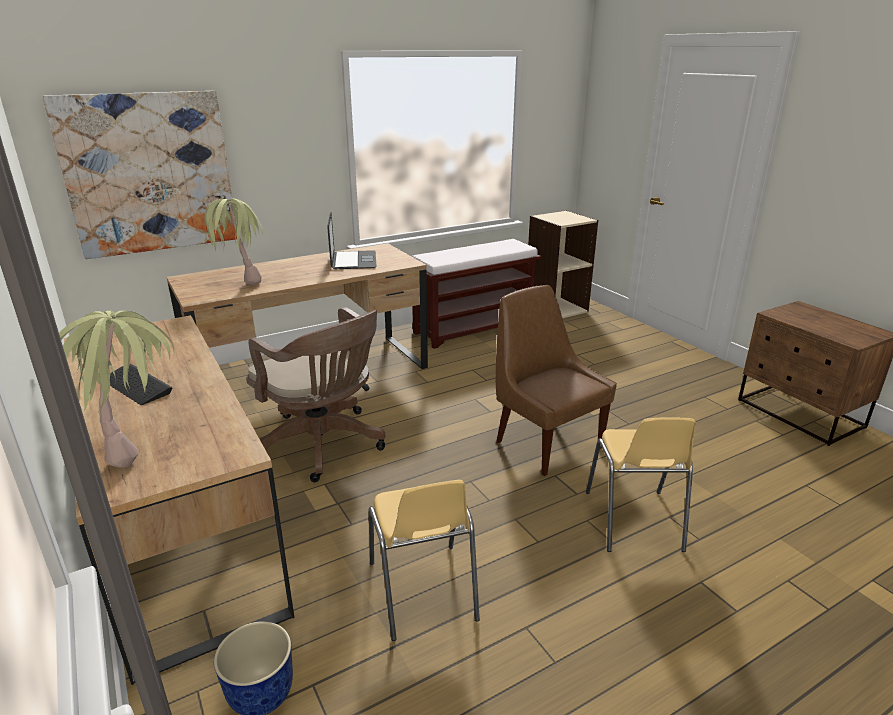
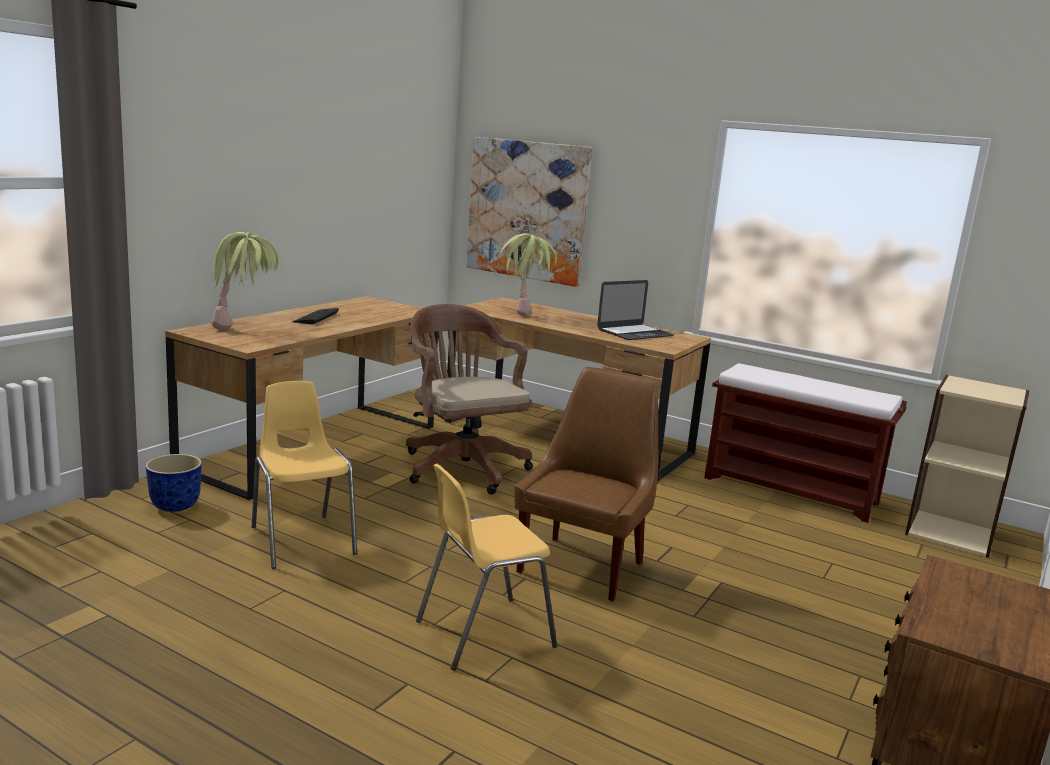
camera: 60 degrees right, 10 degrees down
(324, 445) = (461, 466): brown office chair -> brown office chair turned 135 degrees clockwise
(422, 591) = (302, 540): yellow chair -> yellow chair turned 105 degrees clockwise

